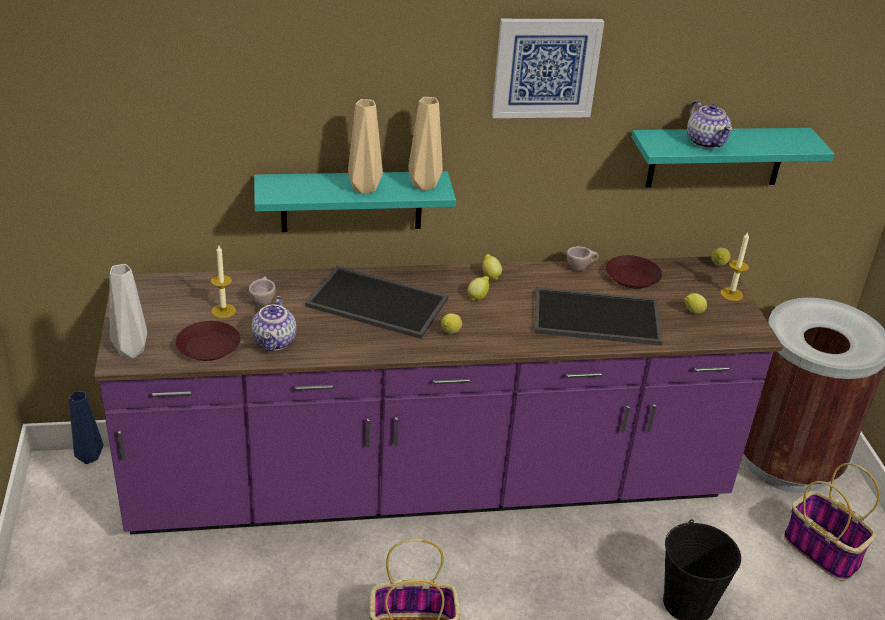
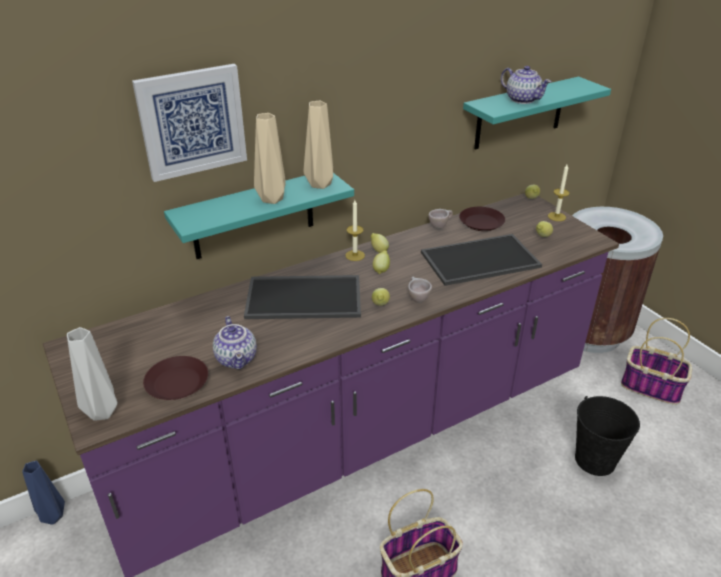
camera: 20 degrees left, 0 degrees up
(223, 311) = (172, 345): candle -> candle (355, 255)
(263, 301) = (203, 325): beige cup -> beige cup (416, 298)
(545, 67) = (398, 59): picture -> picture (192, 122)

